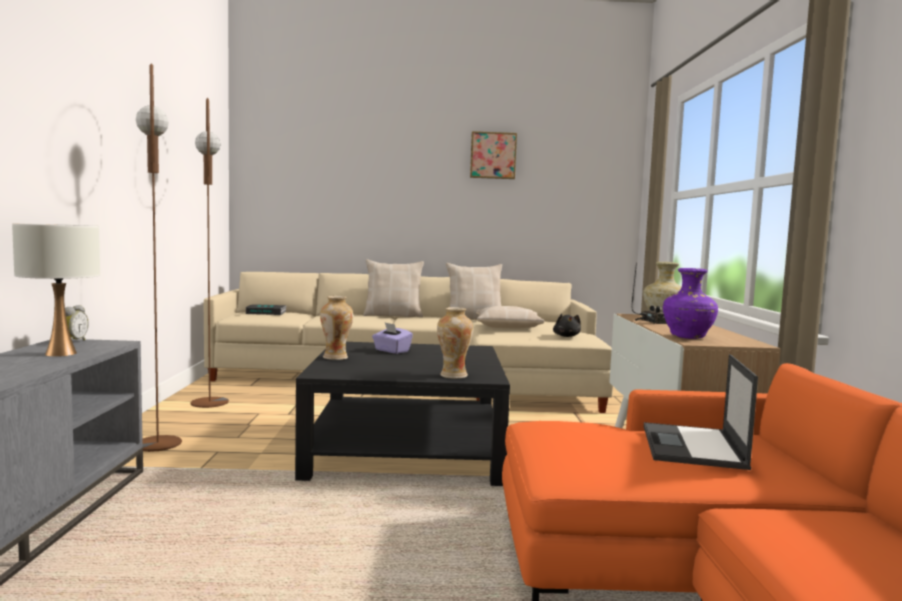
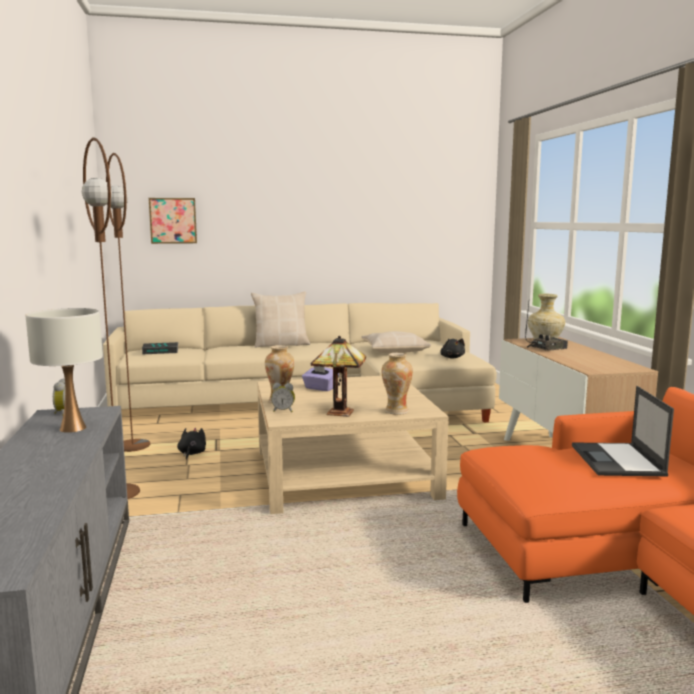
camera: 10 degrees left, 5 degrees up
(261, 415) = (191, 453): none -> black plush toy
(329, 366) = (283, 411): none -> alarm clock
(385, 372) = (337, 413): none -> table lamp
(406, 448) = (343, 473): black coffee table -> beige coffee table
(474, 318) = (356, 342): beige pillow -> none
(493, 155) = (361, 186): picture -> picture (173, 220)
(687, 337) = (583, 365): purple vase -> none

